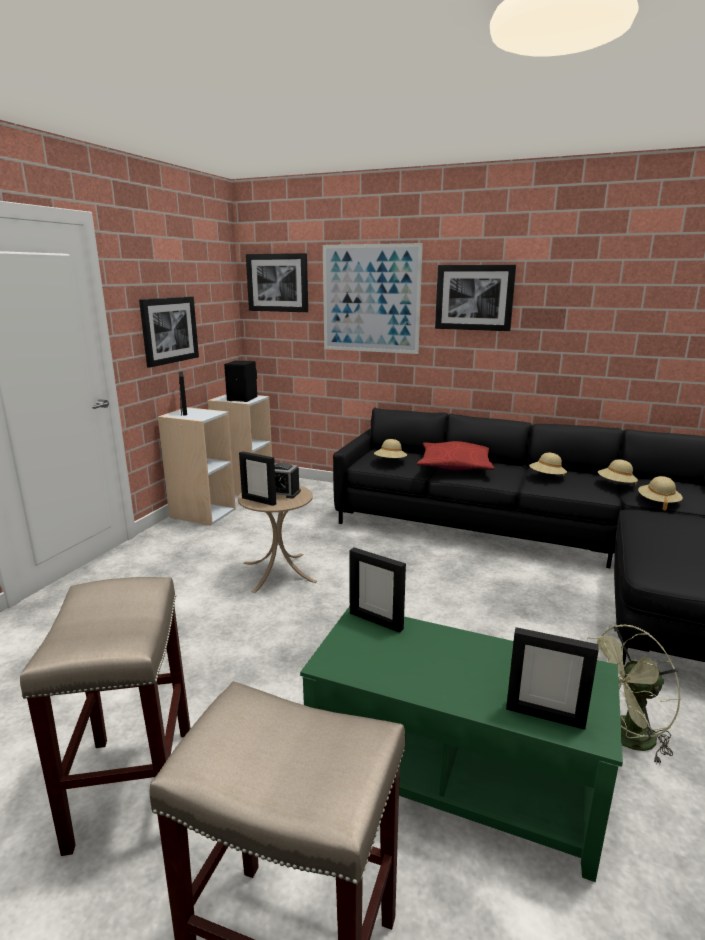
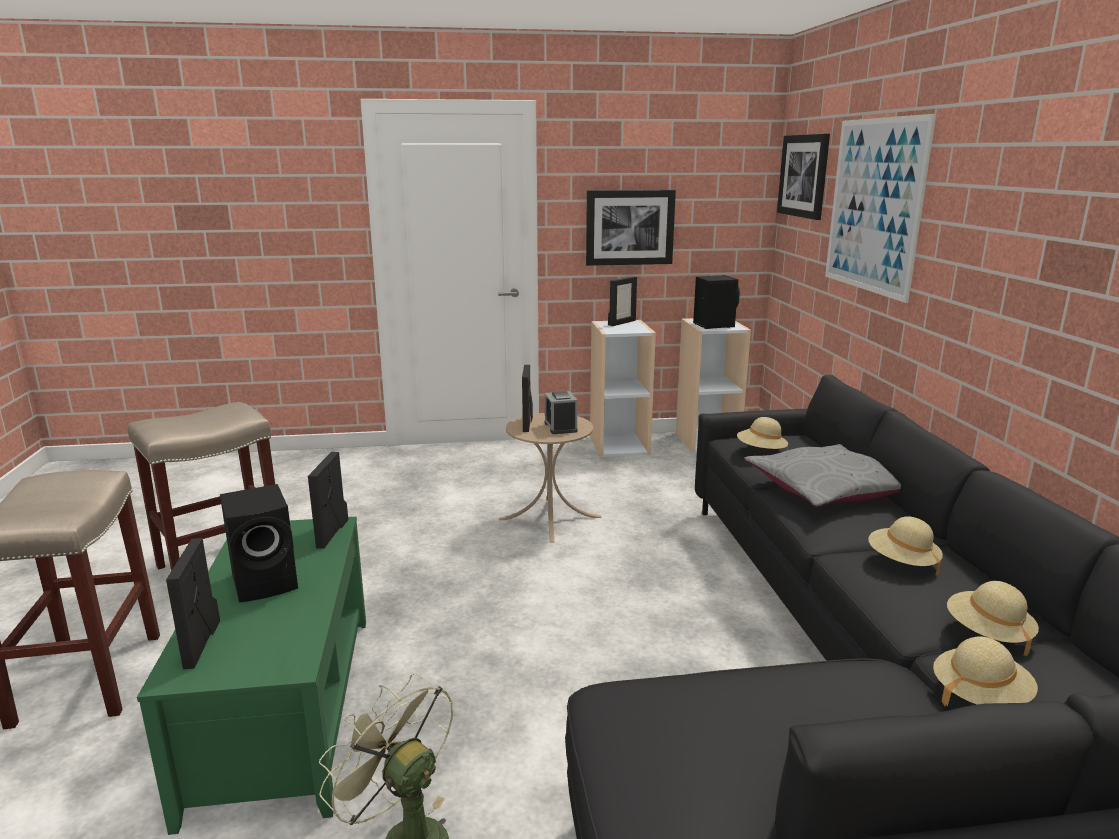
camera: 60 degrees right, 0 degrees up
(448, 666) = (267, 581): none -> black speaker
(455, 465) = (826, 490): red pillow -> grey pillow
(474, 297) = (982, 213): picture -> none

